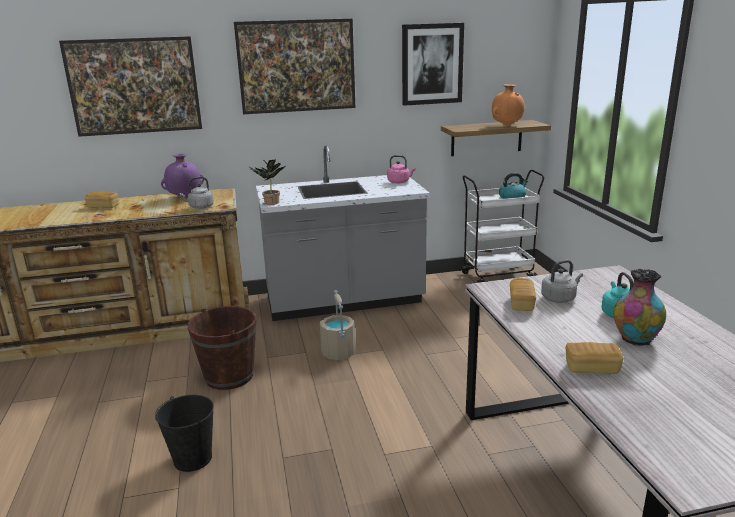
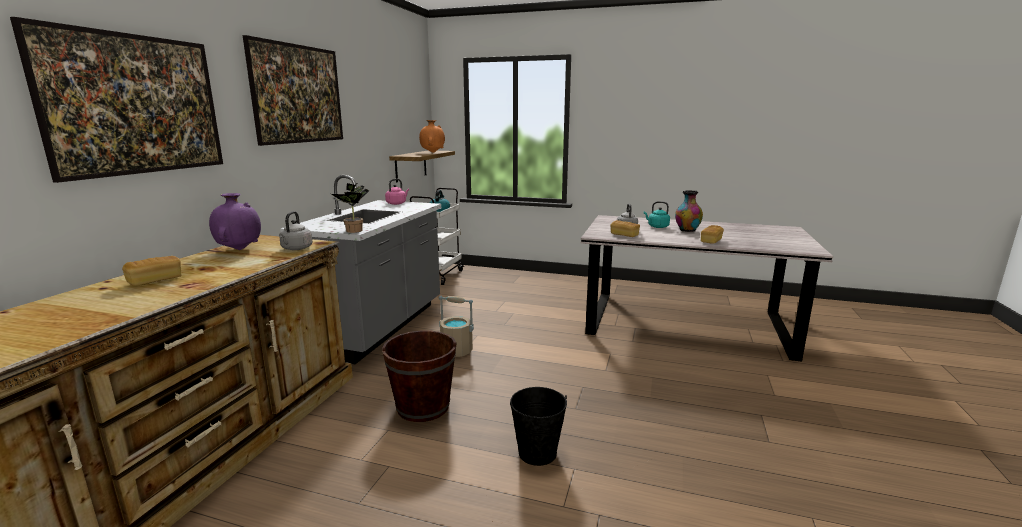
camera: 60 degrees left, 5 degrees down
(432, 64) = (380, 101): picture -> none

